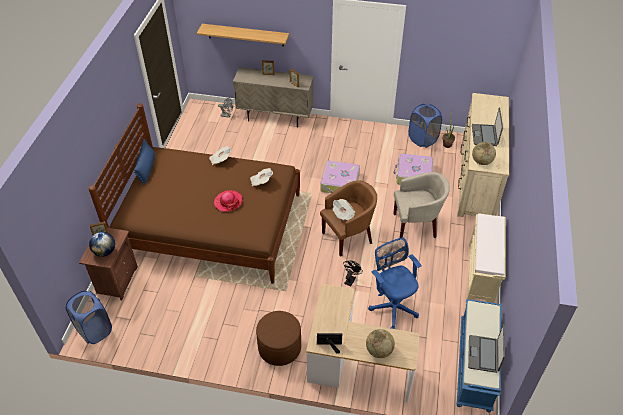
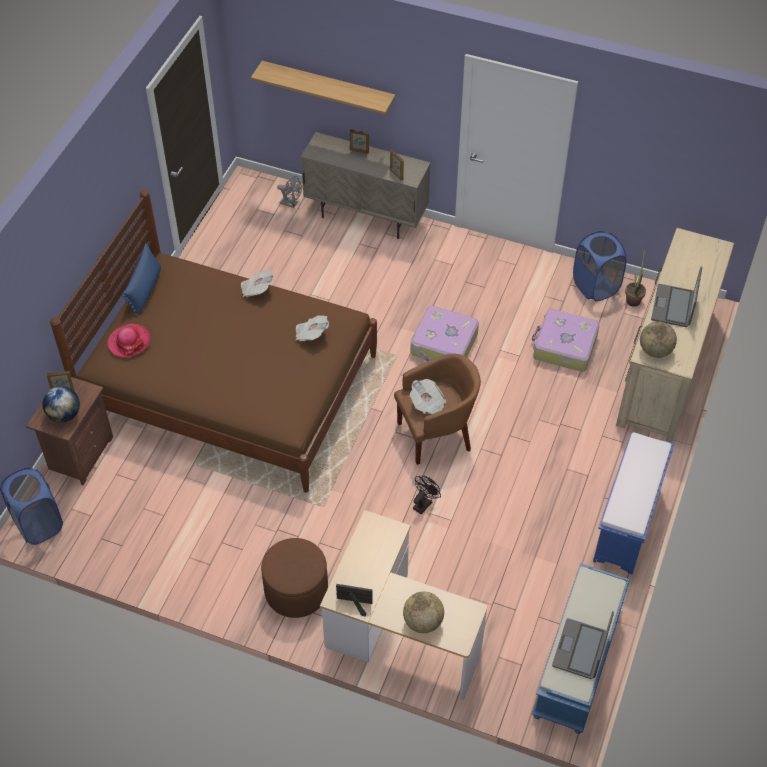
camera: 10 degrees right, 5 degrees up
(228, 202) = (255, 361): hat -> hat (129, 342)
(392, 306) = (477, 554): blue office chair -> none
(416, 224) = (547, 430): beige armchair -> none
(481, 273) = (627, 524): beige bench -> blue bench

